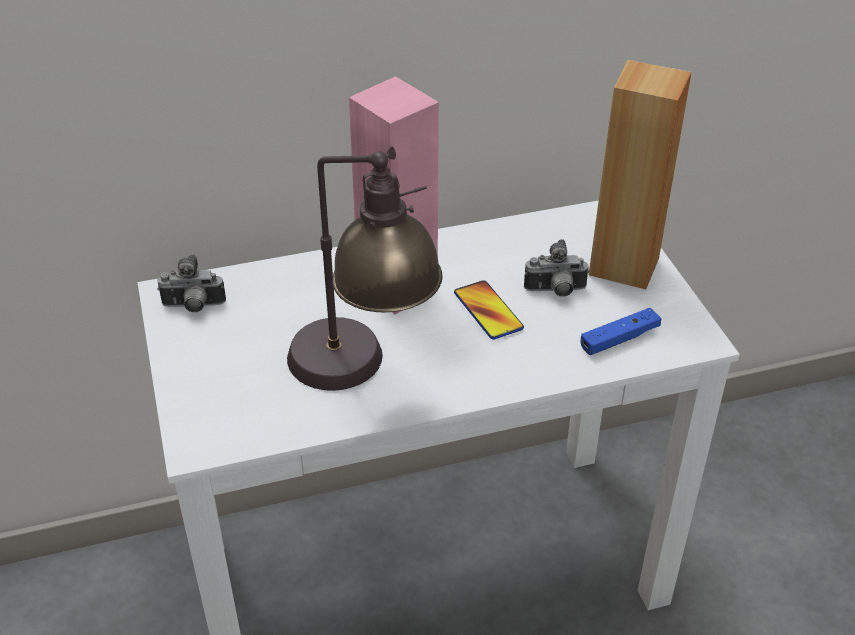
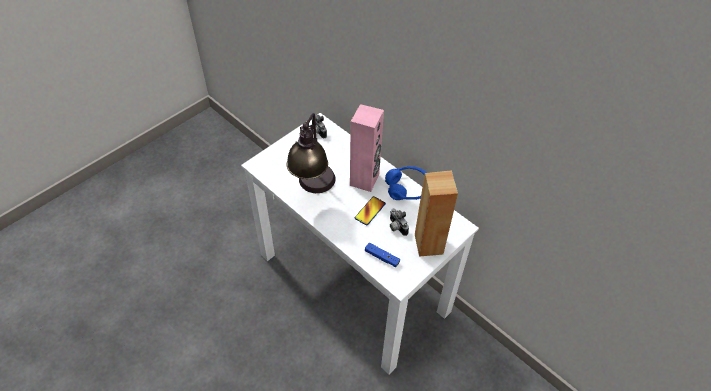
camera: 60 degrees right, 10 degrees up
(468, 240) = (408, 188): none -> blue headphones

